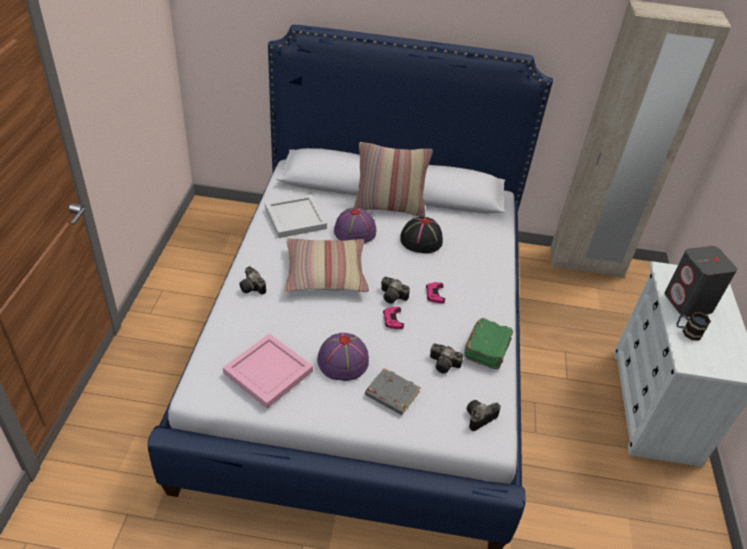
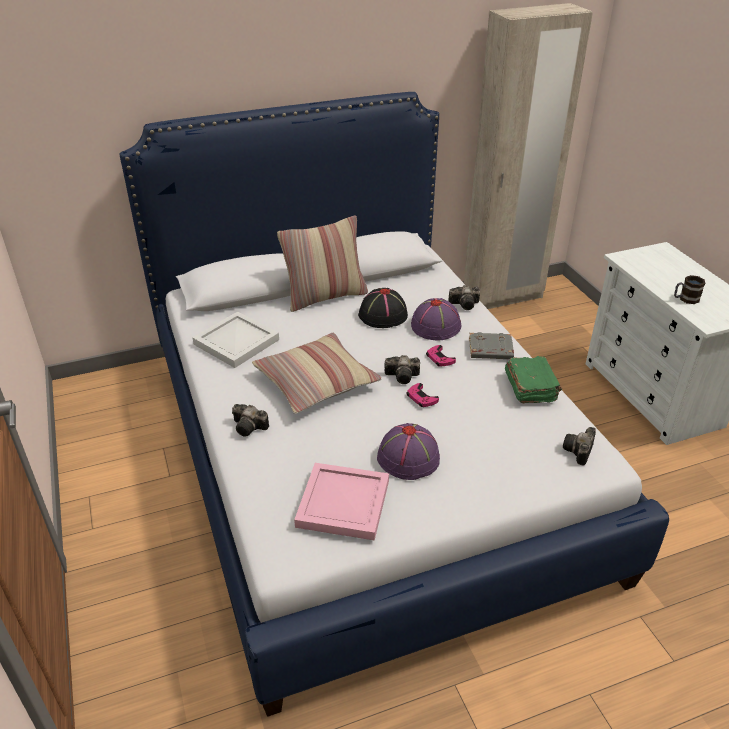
camera: 25 degrees left, 5 degrees down
(355, 231) = (311, 331): purple hat -> purple hat (436, 326)
(391, 394) = (482, 467): grey book -> grey book (490, 350)
(445, 364) = (506, 417): camera -> camera (465, 304)
(688, 303) = (664, 276): grey speaker -> none

